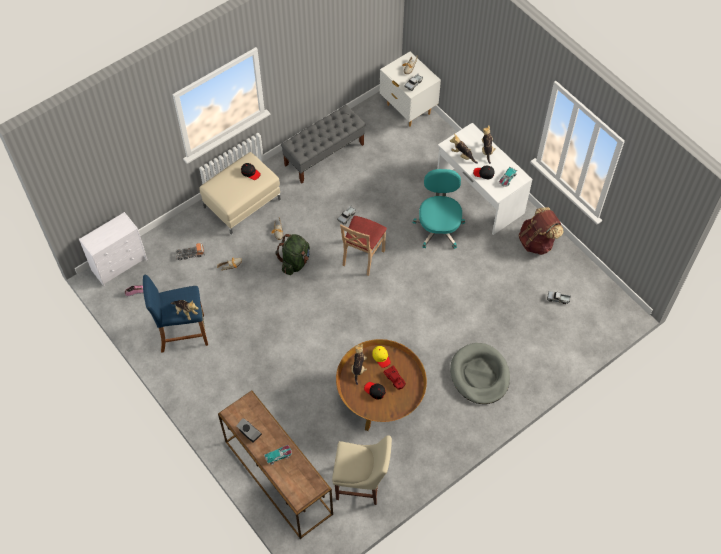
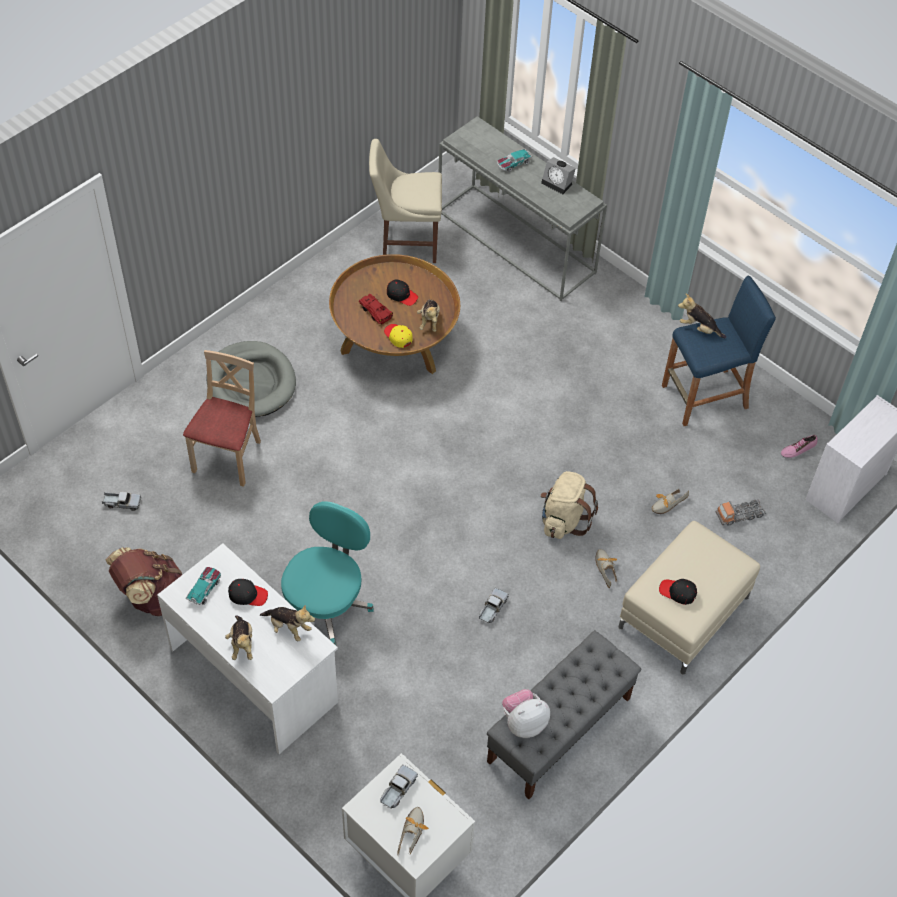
camera: 170 degrees right, 5 degrees down
(277, 477) = (517, 242): brown console table -> grey console table
(295, 262) = (563, 520): green backpack -> beige backpack
(346, 123) = (524, 722): none -> plush toy
(362, 257) = (453, 539): beige chair -> beige chair (228, 457)
(438, 228) = (326, 604): turquoise office chair -> turquoise office chair turned 150 degrees counterclockwise

